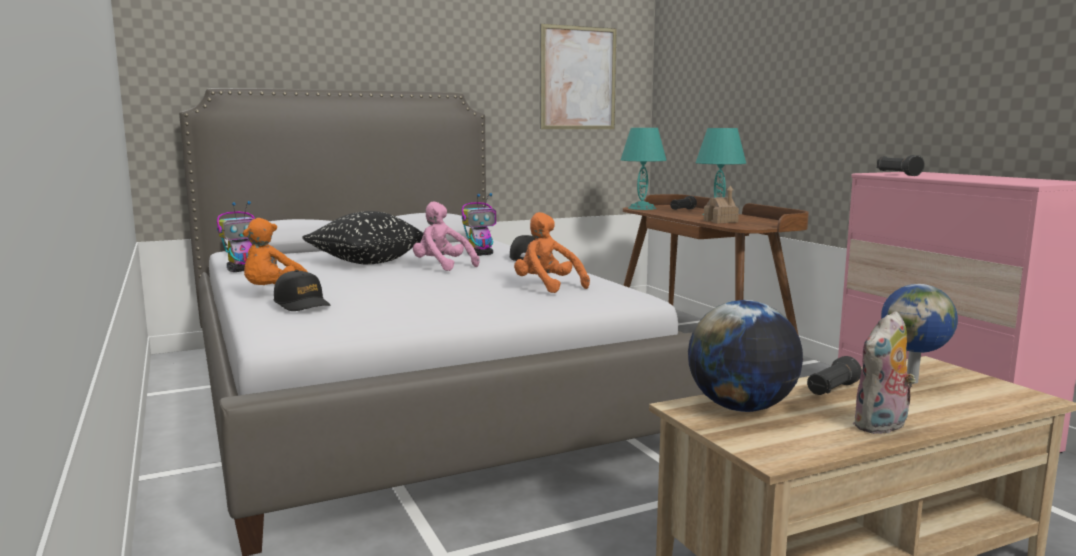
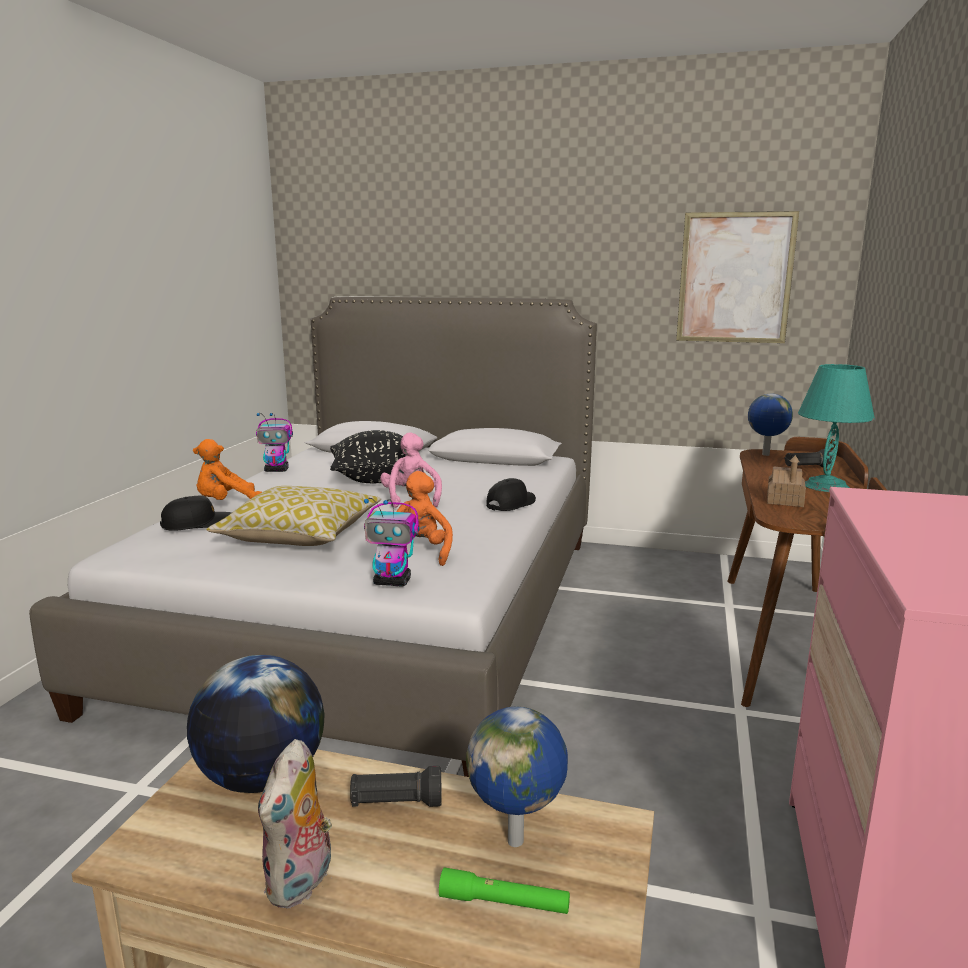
camera: 40 degrees right, 5 degrees up
(302, 304) = (197, 523): black cap -> black cap turned 120 degrees counterclockwise
(424, 296) = (300, 536): none -> pillow
(480, 254) = (486, 489): toy robot -> toy robot (393, 582)
(642, 208) = (765, 455): turquoise table lamp -> globe
(882, 427) = (301, 883): plush toy -> plush toy turned 75 degrees counterclockwise
(897, 174) = (873, 506): black flashlight -> none
(964, 397) = (504, 903): none -> green flashlight

